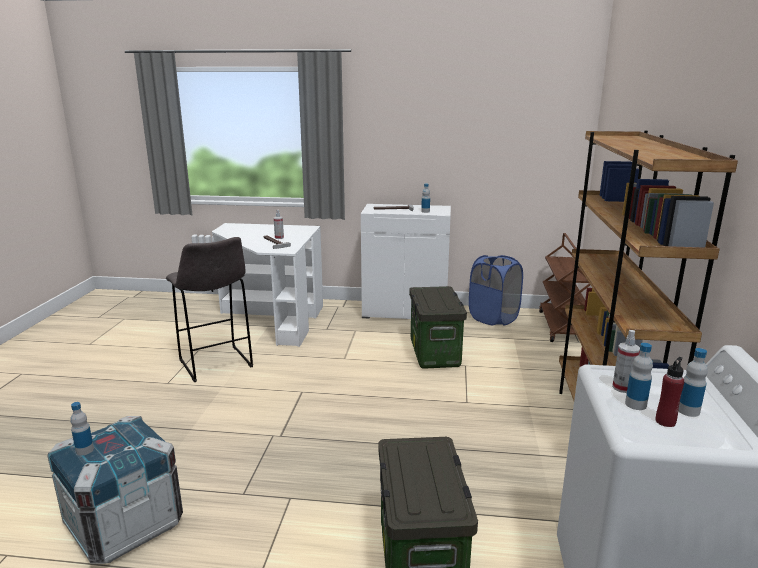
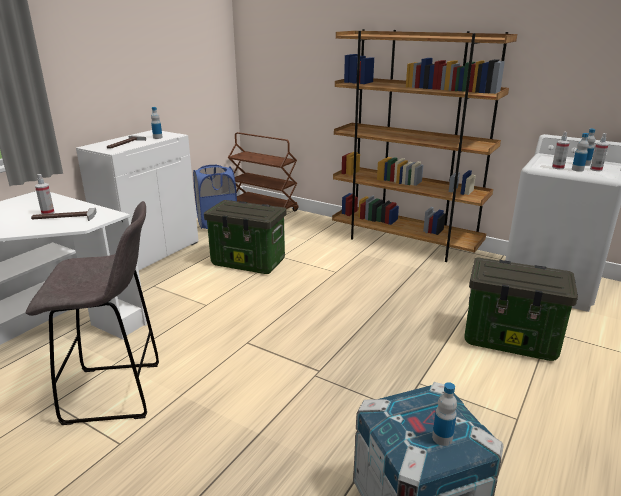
camera: 65 degrees left, 5 degrees up
(665, 421) = (596, 169): red bottle -> spray bottle

